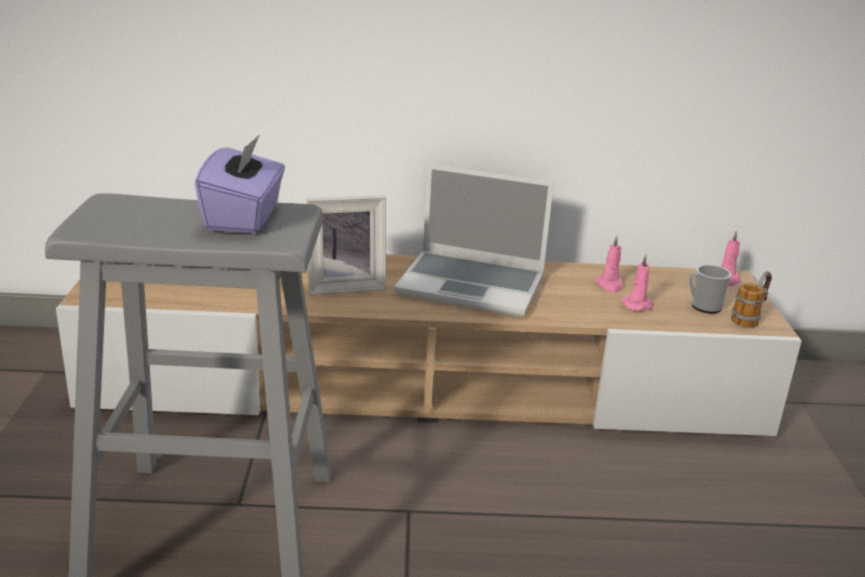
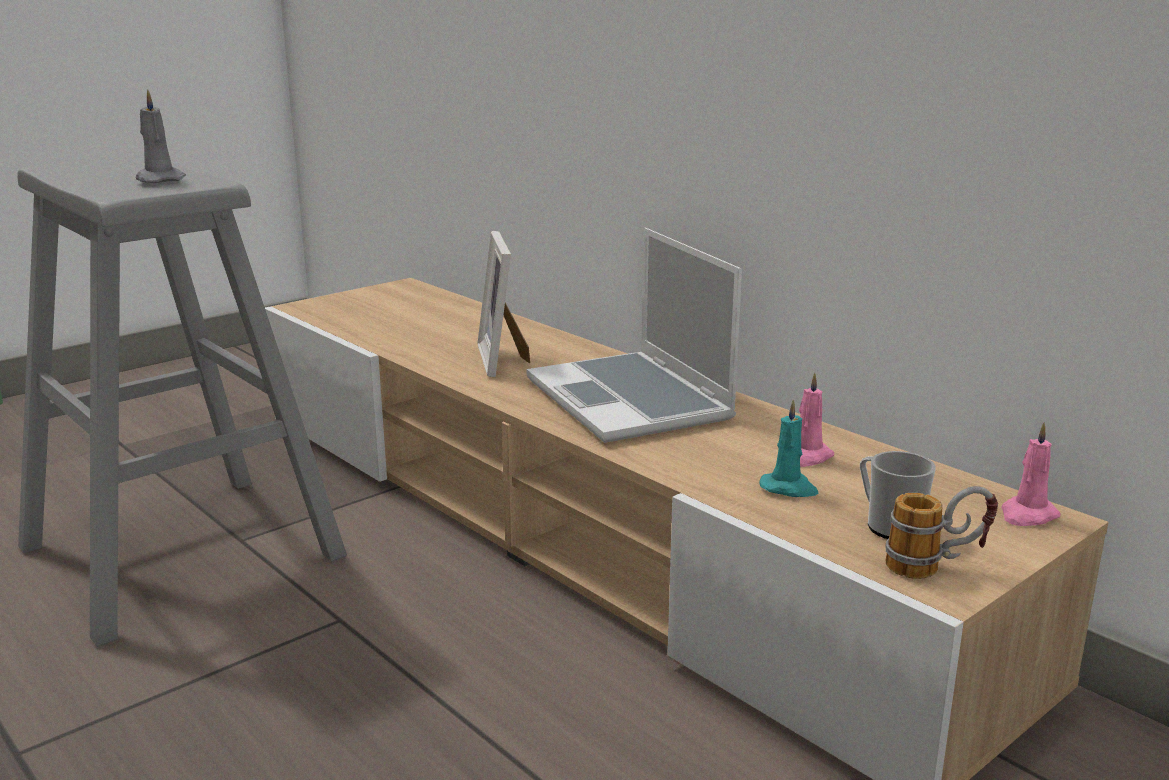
camera: 50 degrees right, 5 degrees down
(244, 218) = (159, 180): purple tissue box -> grey candle
(345, 285) = (505, 359): picture frame -> picture frame turned 45 degrees clockwise
(638, 305) = (789, 488): pink candle -> turquoise candle

